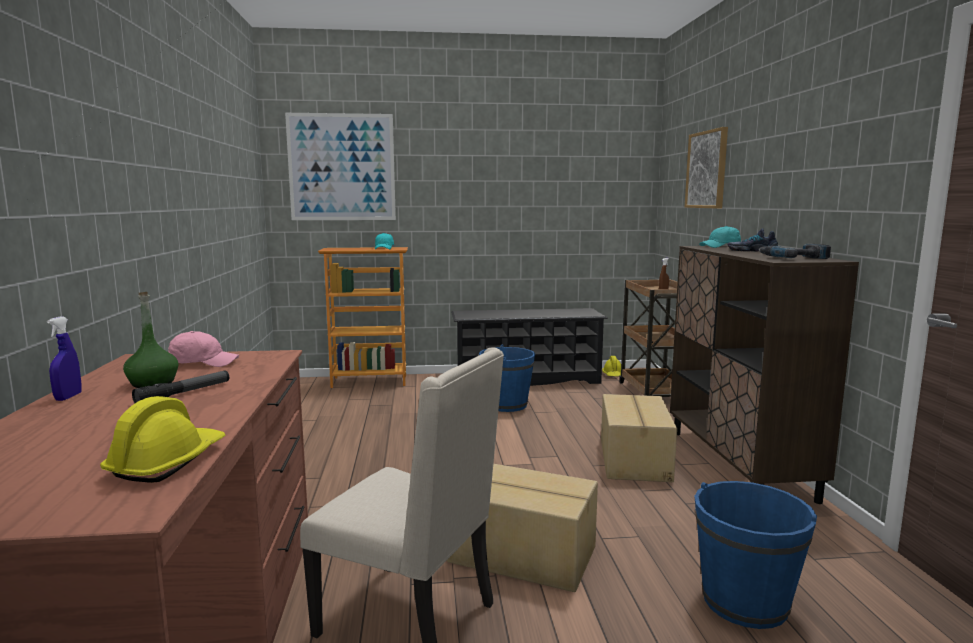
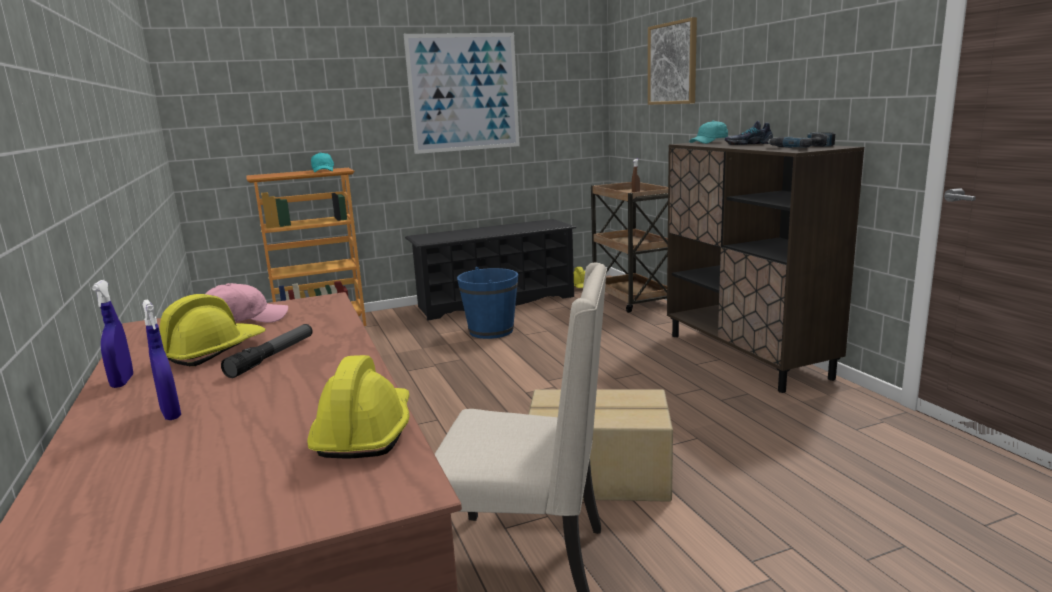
camera: 15 degrees left, 5 degrees up
(66, 425) = (171, 414): none -> blue spray bottle
(152, 383) = (213, 351): green bottle -> yellow hard hat
(341, 167) = (257, 76): picture -> picture (464, 92)
(635, 460) = (652, 366): cardboard box -> none
(745, 602) = (822, 478): blue bucket -> none

